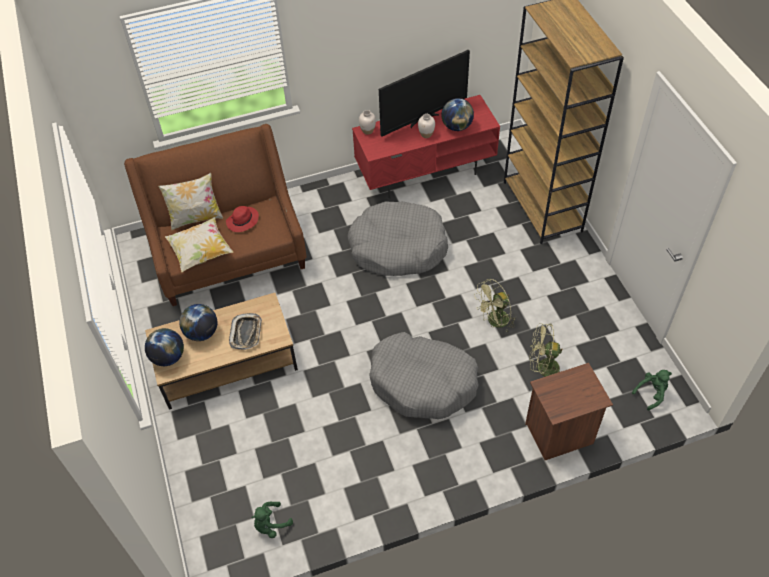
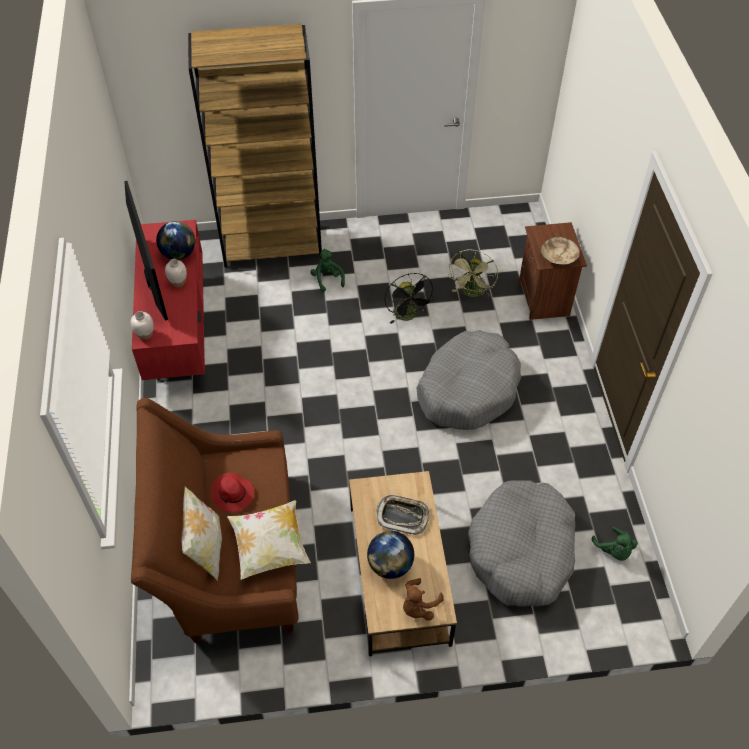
camera: 80 degrees left, 0 degrees up
(168, 357) = (418, 606): globe -> brown plush toy
(398, 247) = (282, 377): grey dog bed -> grey dog bed (521, 551)
(494, 322) = (408, 316): green fan -> black fan
(553, 397) = (558, 257): none -> beige bowl
(651, 393) = (514, 228): green plush toy -> green plush toy (327, 279)

